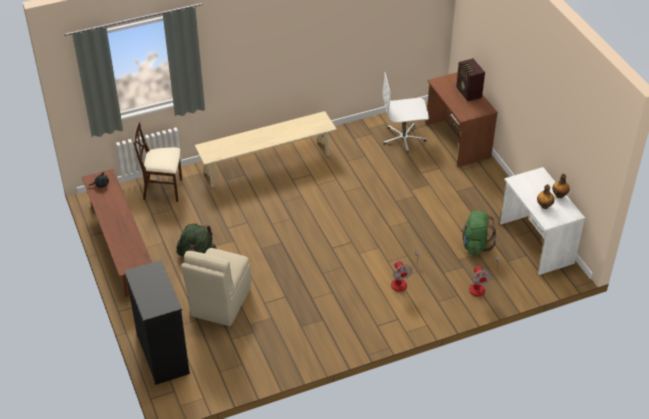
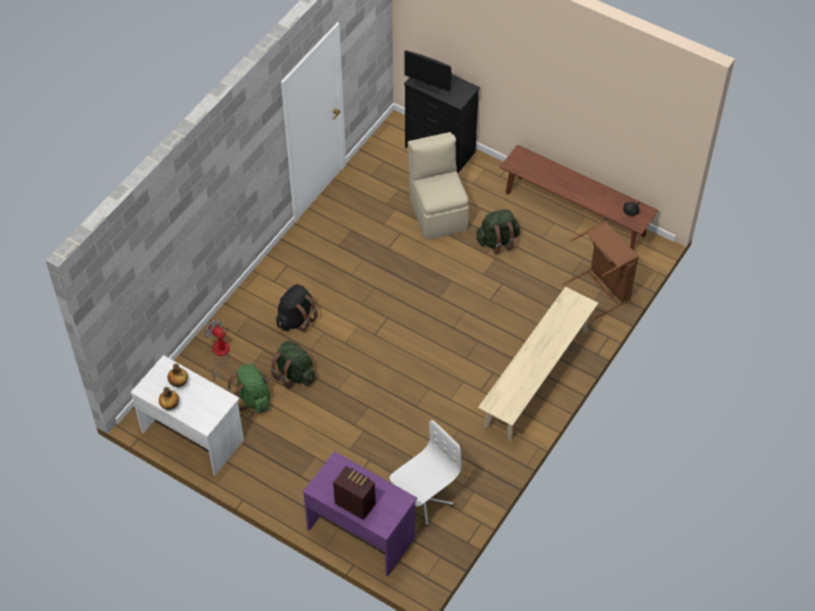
camera: 145 degrees right, 10 degrees up
(163, 190) = (602, 289): beige chair -> brown laundry basket
(163, 296) = (428, 84): none -> monitor
(402, 281) = (296, 319): fan -> black backpack
(432, 245) = (294, 374): none -> green backpack
(457, 141) = (361, 532): brown desk -> purple desk

